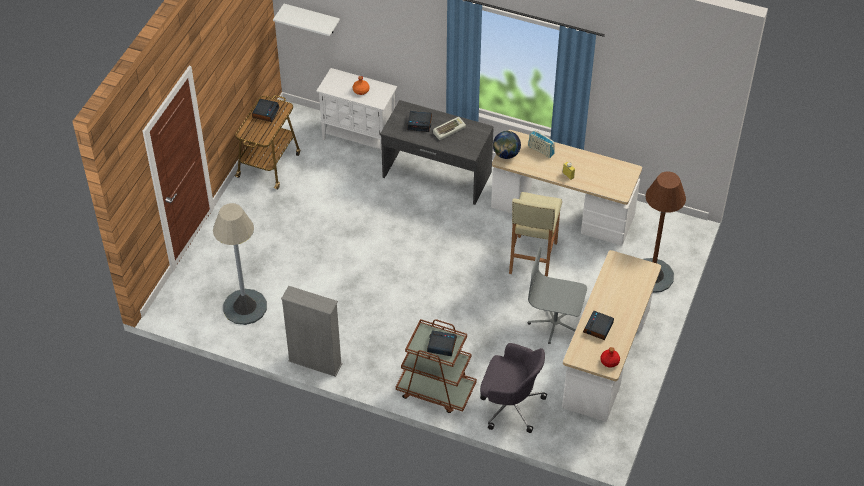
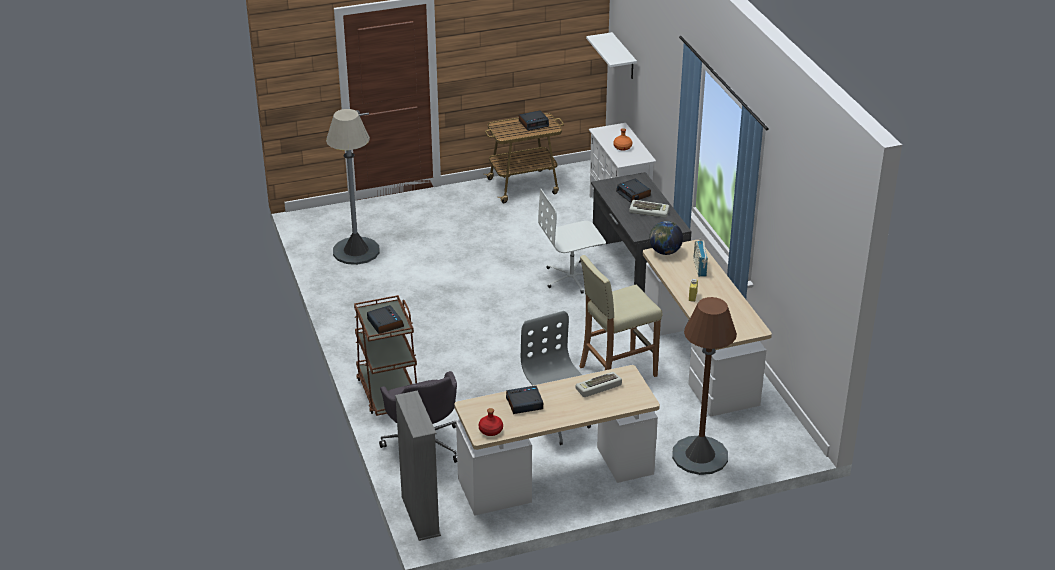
camera: 50 degrees right, 15 degrees down
(315, 362) = (340, 314): grey bookcase -> grey bookcase (420, 516)
(408, 212) = (572, 278): none -> white office chair
(616, 282) = (598, 388): none -> keyboard

